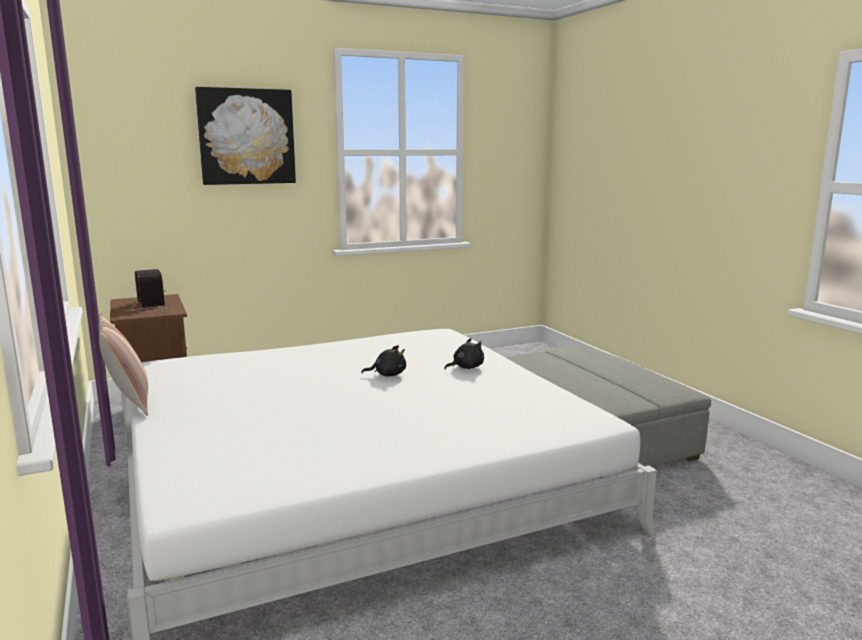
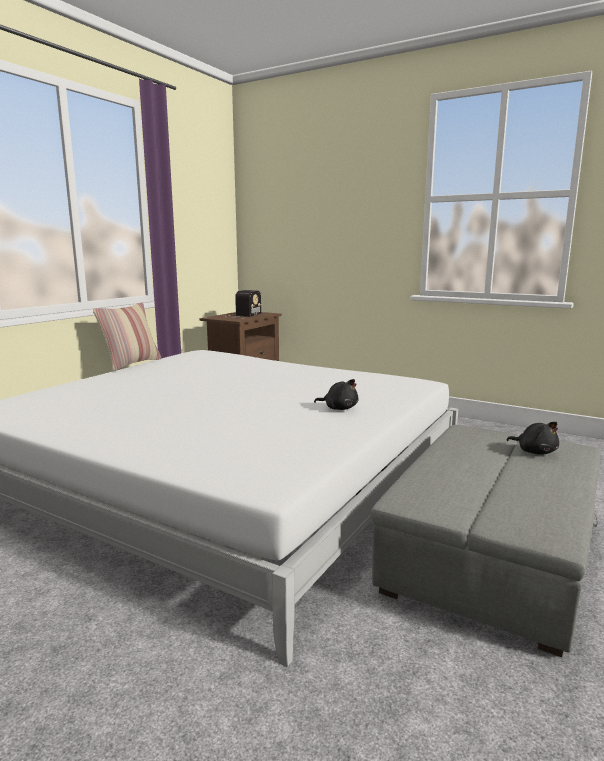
camera: 55 degrees right, 0 degrees up
(246, 136) = (348, 188): picture -> none
(387, 375) = (271, 393): black plush toy -> black plush toy (534, 451)

